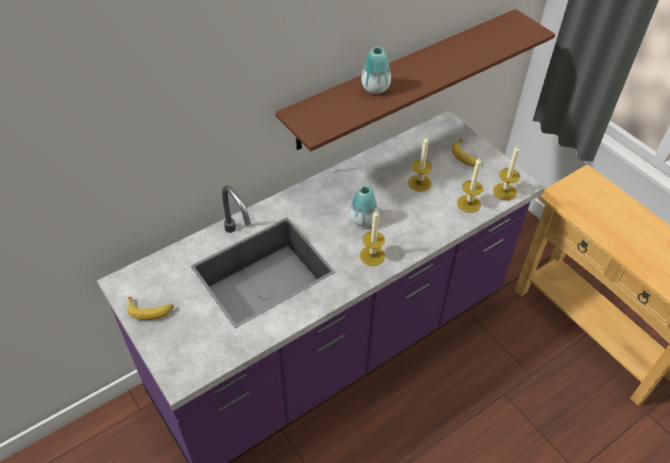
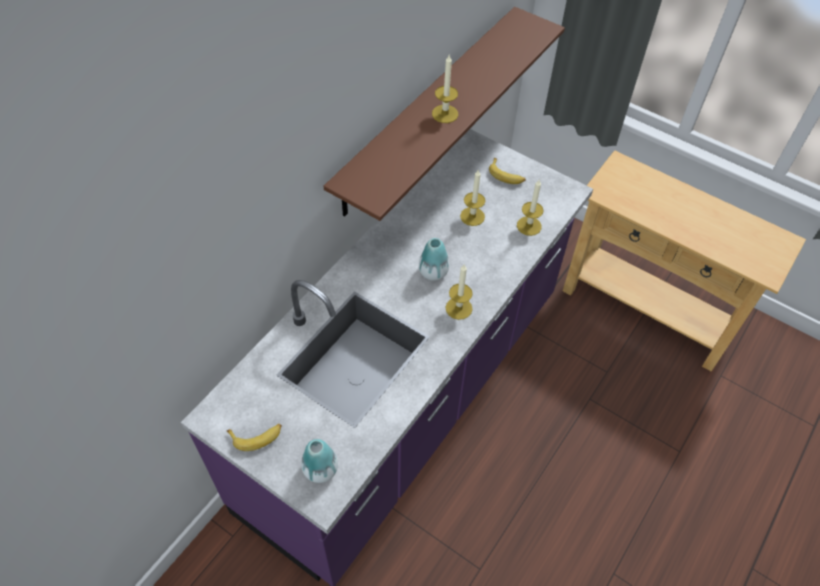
camera: 20 degrees left, 5 degrees up
(375, 88) = (415, 132): vase -> vase (320, 469)
(504, 191) = (557, 203): candle -> candle (445, 114)

